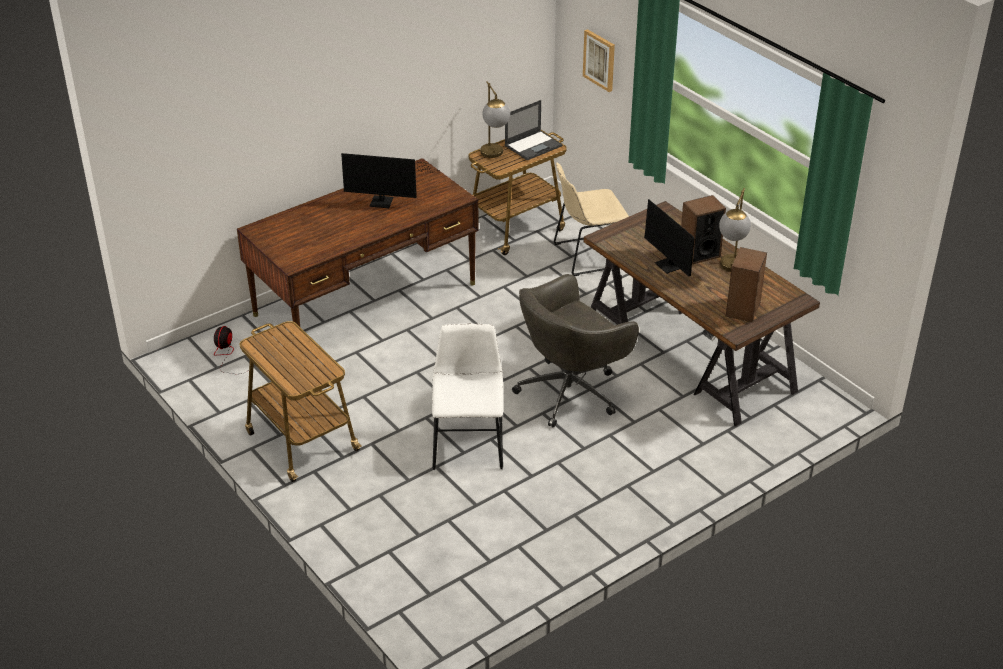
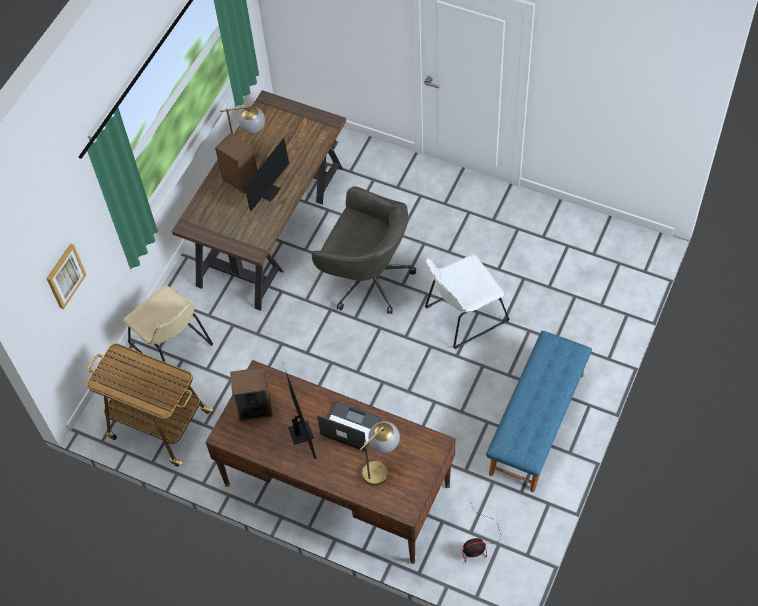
camera: 115 degrees left, 20 degrees up
(301, 440) = (537, 424): cart -> blue bench
(494, 156) = (159, 393): table lamp -> table lamp (381, 467)
(533, 145) = (122, 371): laptop -> laptop (350, 426)
(743, 309) = (299, 128): speaker -> speaker (255, 407)

